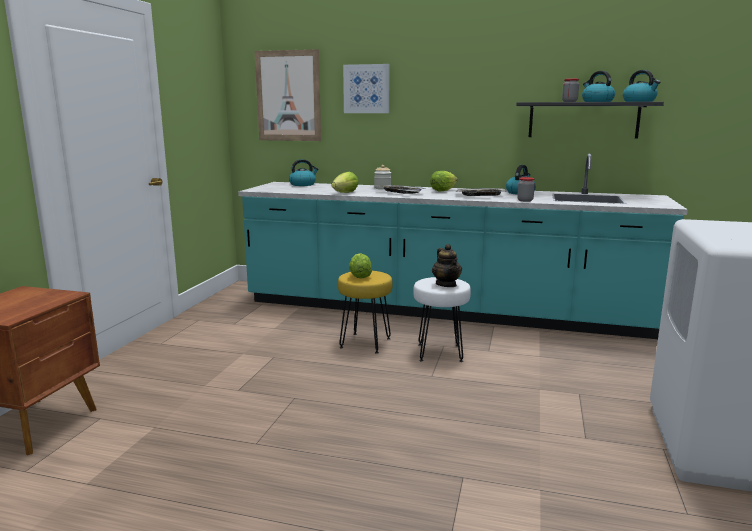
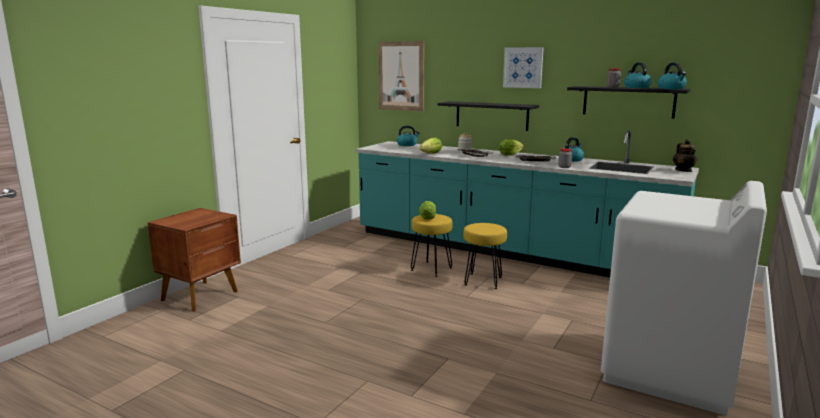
camera: 15 degrees right, 0 degrees up
(366, 89) = (458, 72): picture -> picture (523, 67)
(412, 143) = (491, 115): none -> black shelf
(440, 352) = (483, 281): white stool -> yellow stool
(446, 284) = (487, 229): teapot -> teapot (683, 170)

